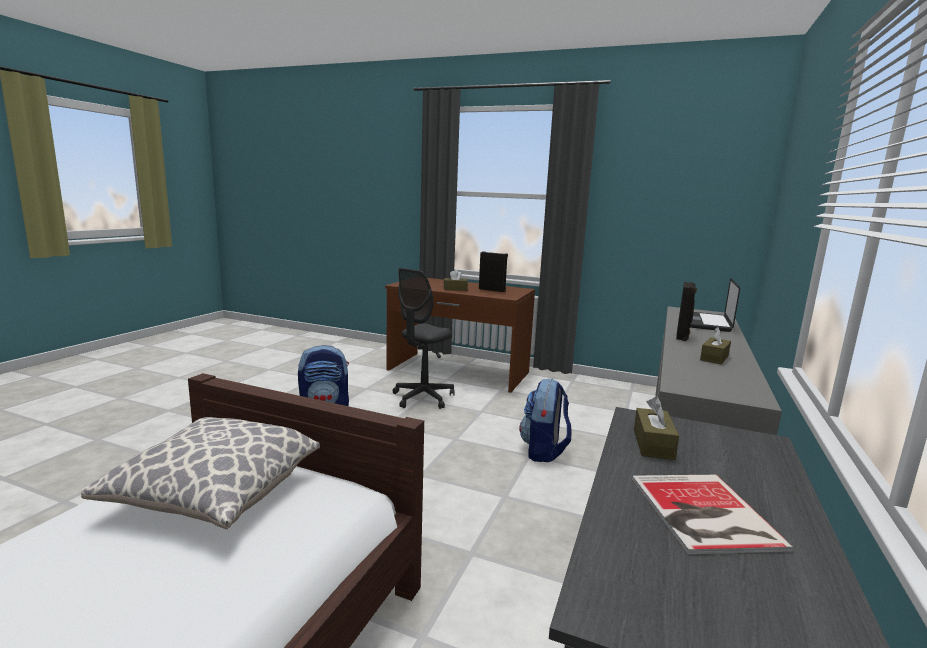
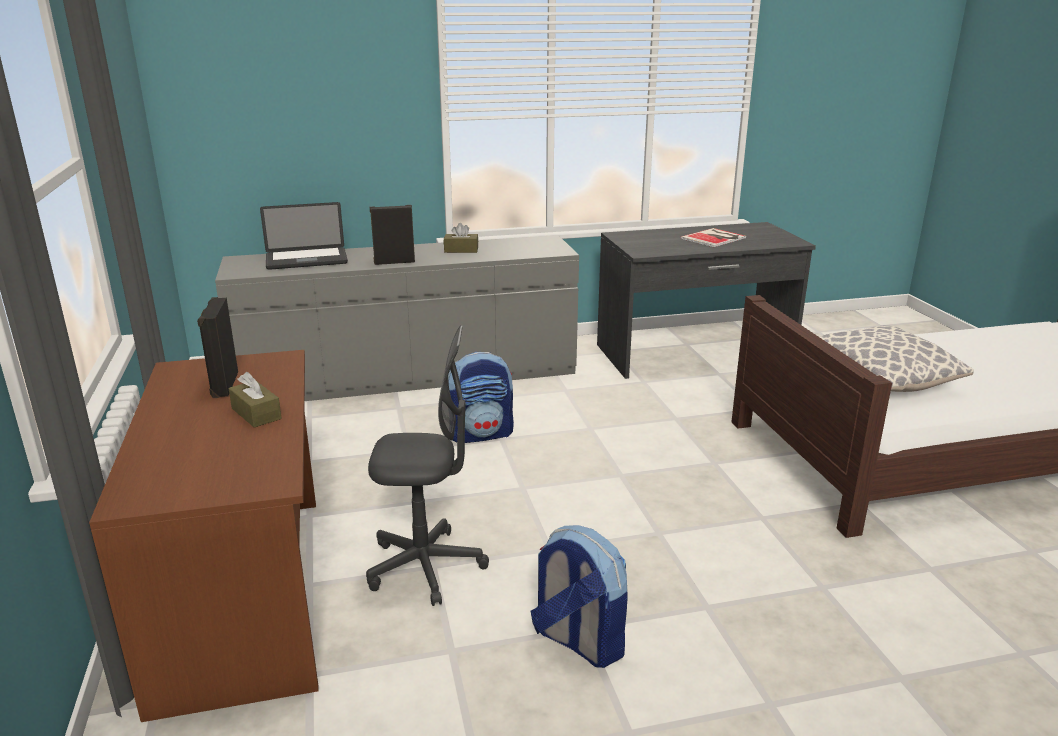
camera: 125 degrees left, 10 degrees up
(653, 444) = (669, 247): brown tissue box -> none

